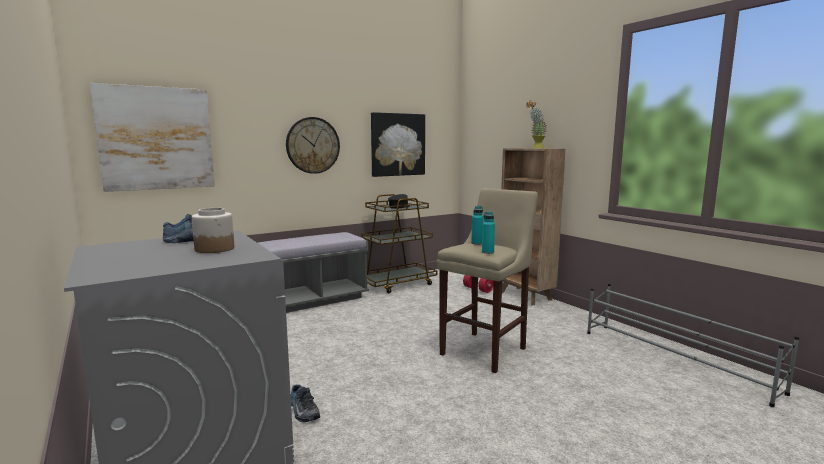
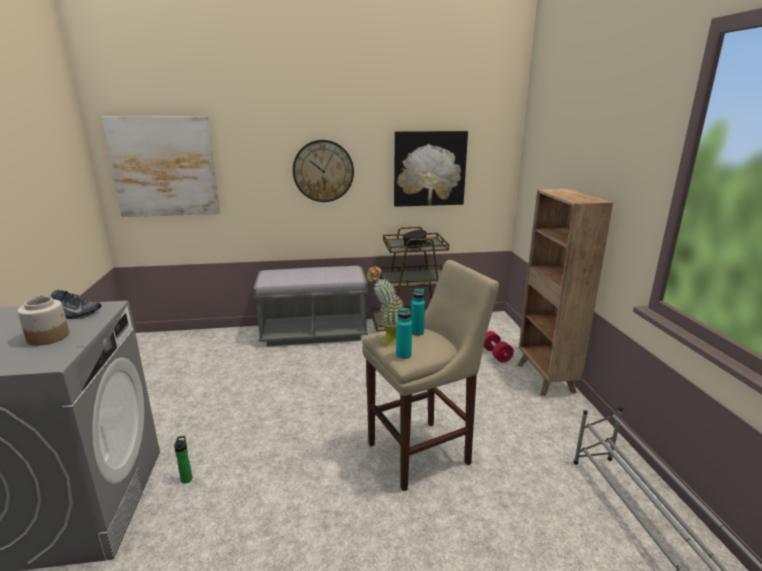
camera: 25 degrees right, 10 degrees up
(302, 411) = (187, 478): shoe -> bottle
(535, 148) = (575, 195): potted plant -> potted plant (386, 340)

